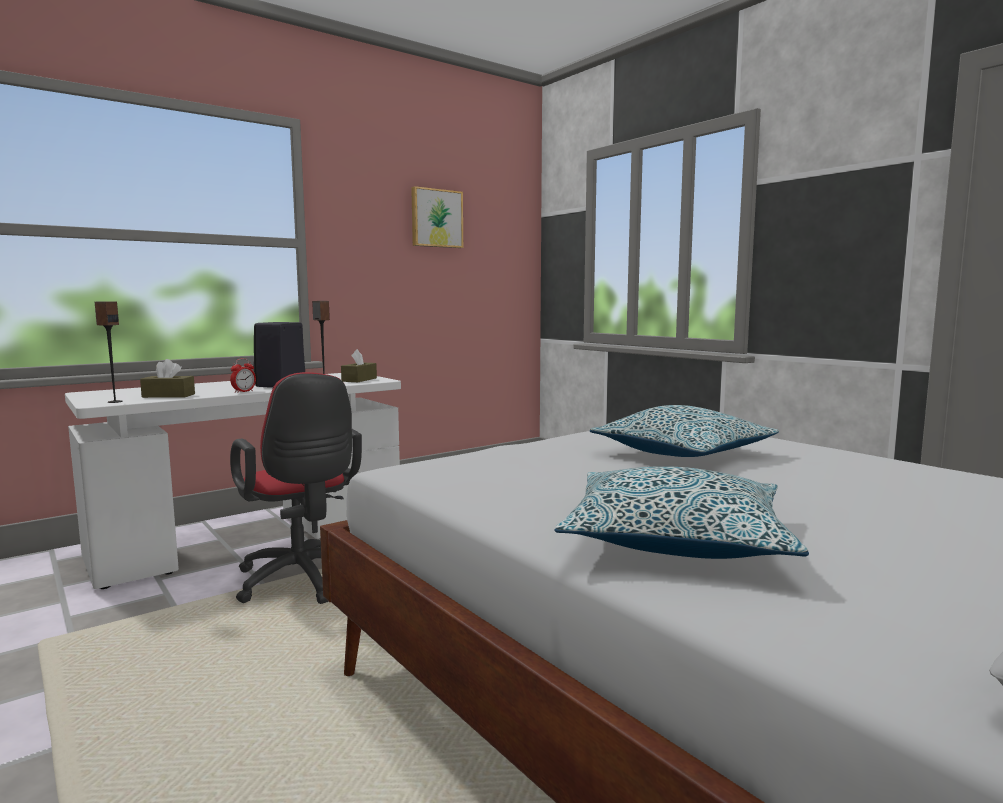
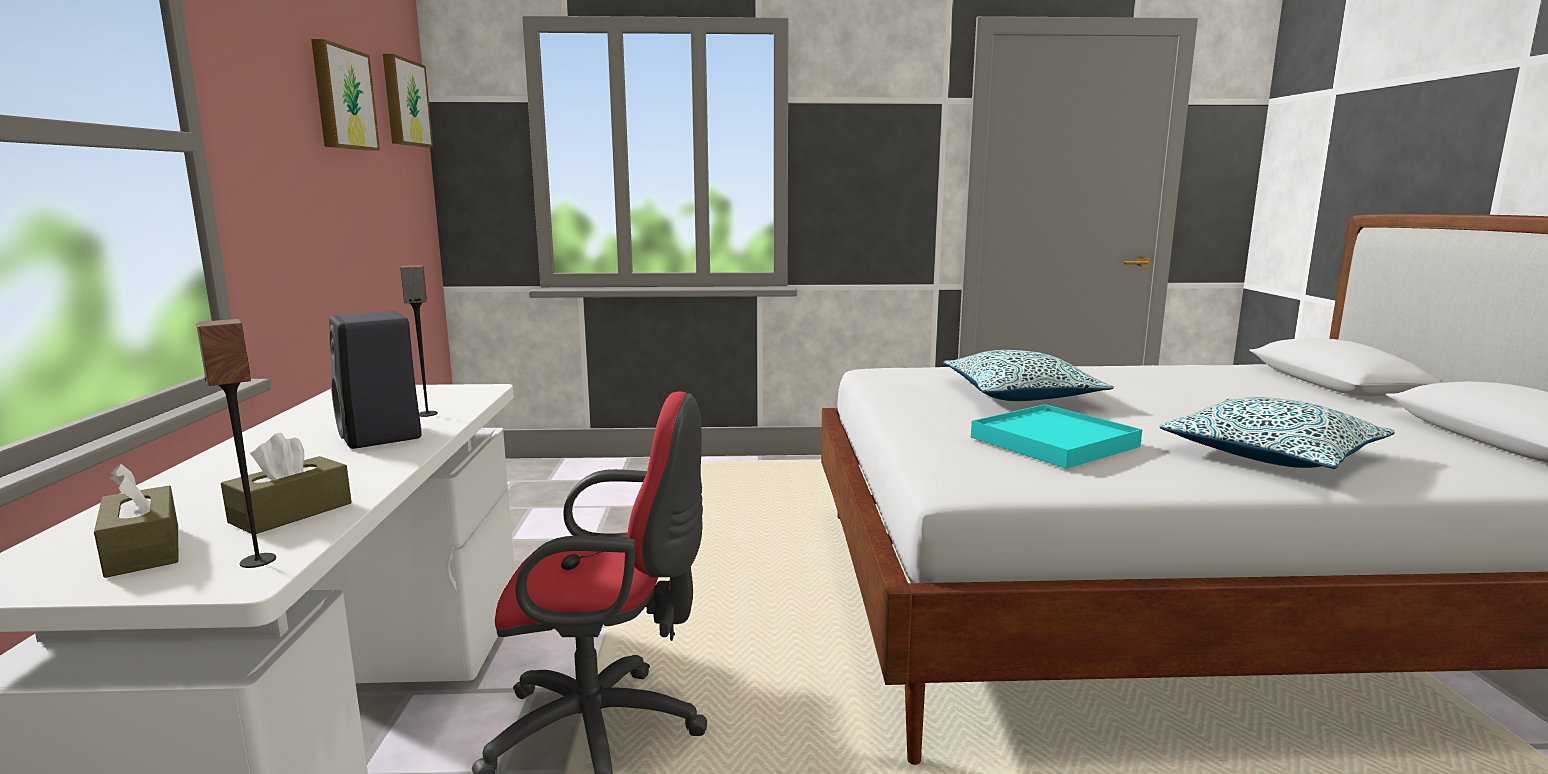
camera: 55 degrees left, 5 degrees up
(243, 391) = (392, 462): alarm clock -> none
(359, 380) = (445, 396): brown tissue box -> brown tissue box (143, 550)
(509, 219) = (404, 103): none -> picture
(545, 474) = (1054, 442): none -> turquoise tray

